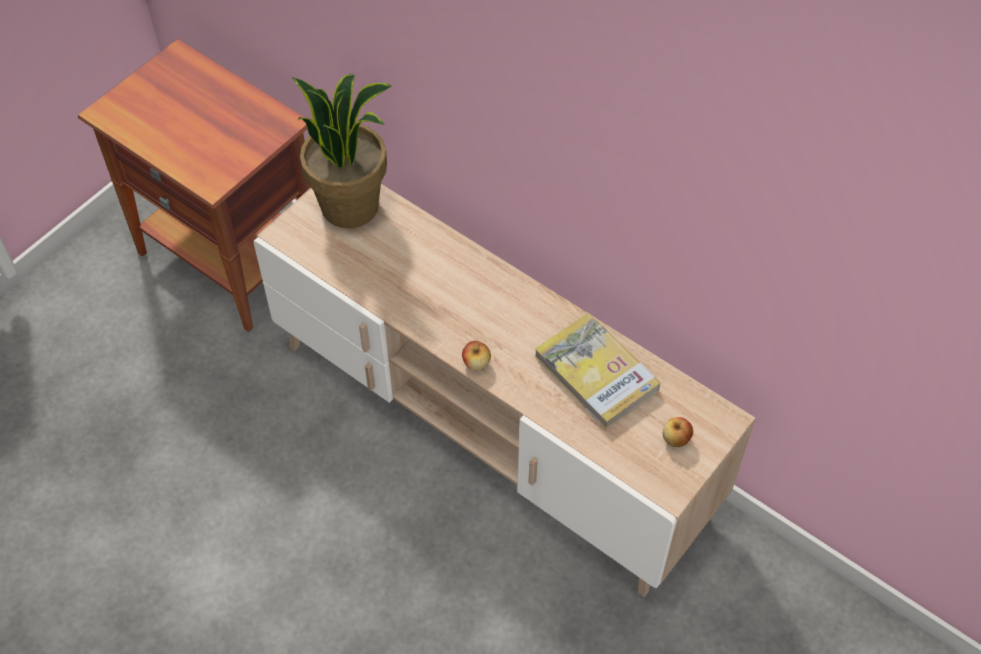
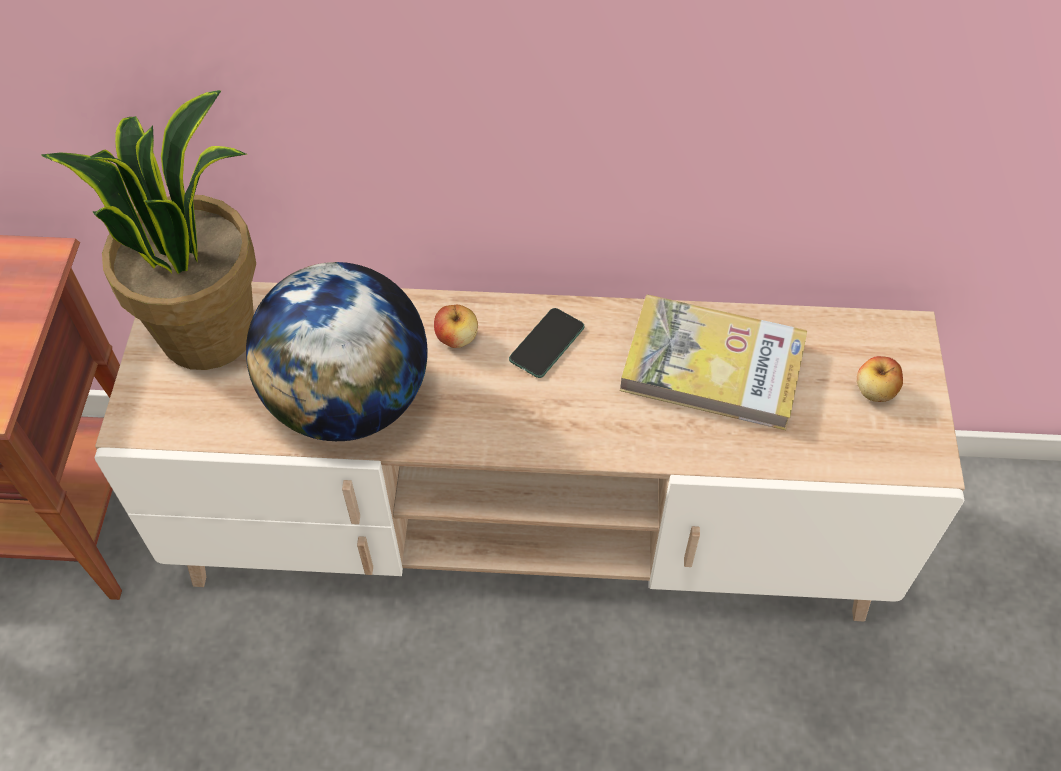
camera: 35 degrees left, 0 degrees up
(392, 281) = (349, 400): none -> globe
(476, 363) = (553, 443): apple -> apple (457, 338)
(517, 310) = (547, 344): none -> phone

